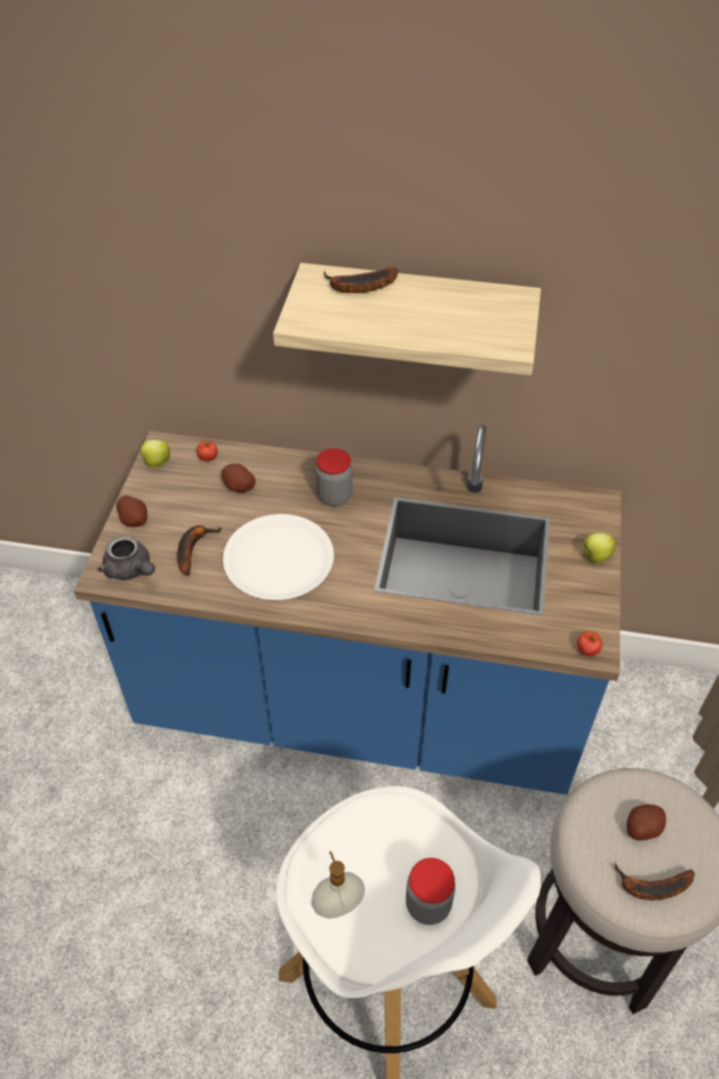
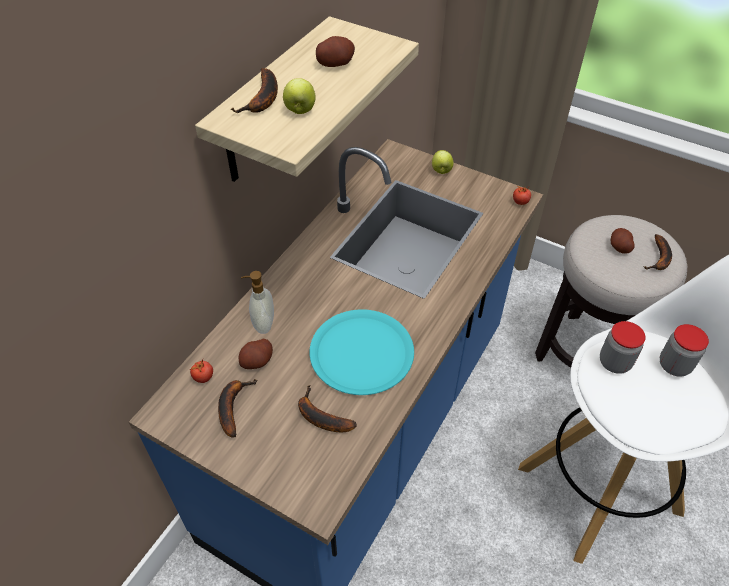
camera: 70 degrees left, 0 degrees up
(131, 570) = (323, 477): grey teapot -> none
(134, 519) = (254, 461): potato -> potato (335, 63)
(156, 463) = (183, 424): apple -> apple (300, 110)
(184, 487) = (232, 406): none -> banana
(278, 558) = (361, 353): white plate -> turquoise plate
(334, 496) = (308, 295): jar -> jar (614, 362)
(338, 904) = (671, 418): soap dispenser -> soap dispenser (263, 324)

